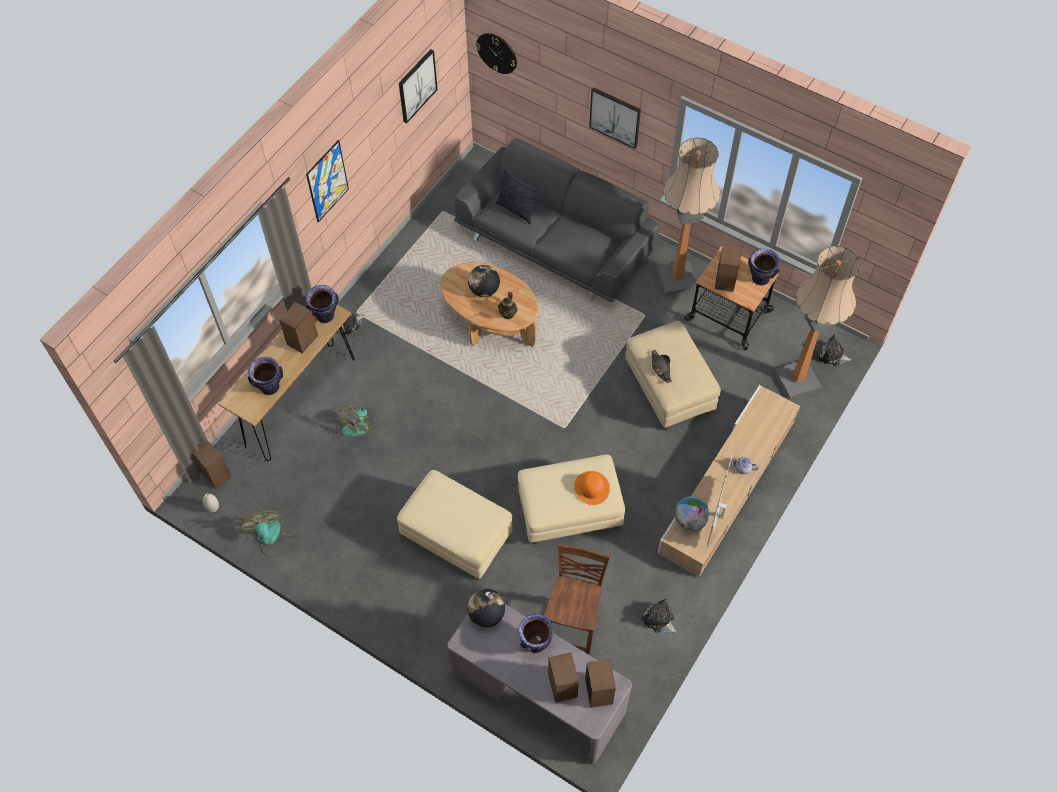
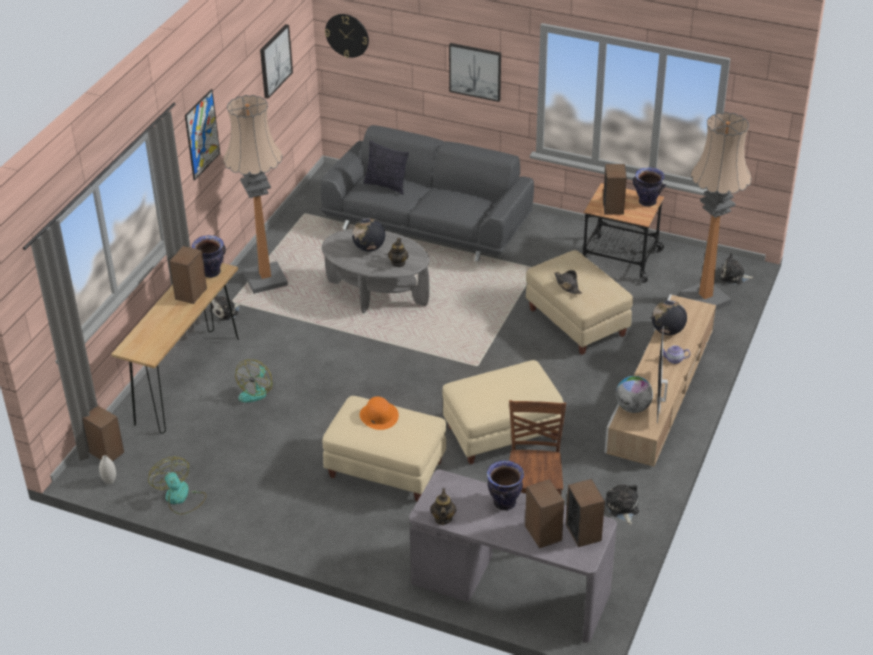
camera: 10 degrees left, 20 degrees down
(270, 387) = (164, 334): vase -> none
(476, 652) = (443, 519): none -> teapot
(486, 614) = (445, 486): globe -> globe (667, 331)
(490, 324) = (377, 294): brown coffee table -> grey coffee table
(591, 487) = (524, 386): orange hat -> orange hat (378, 415)
(659, 619) = (622, 508): plush toy -> plush toy turned 45 degrees clockwise
(677, 279) = (559, 237): floor lamp -> floor lamp (265, 279)

